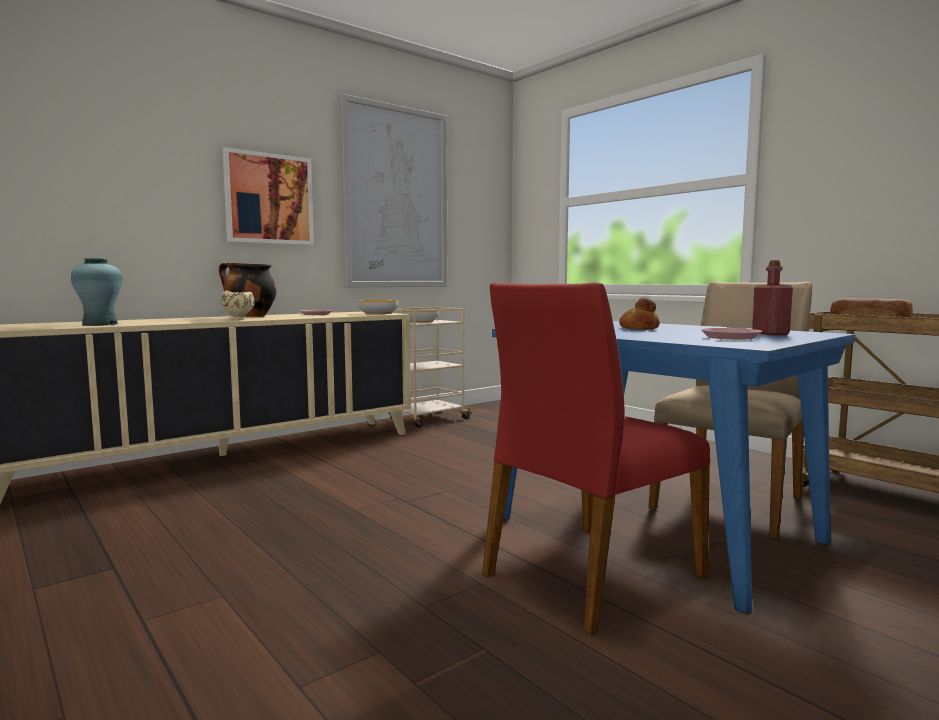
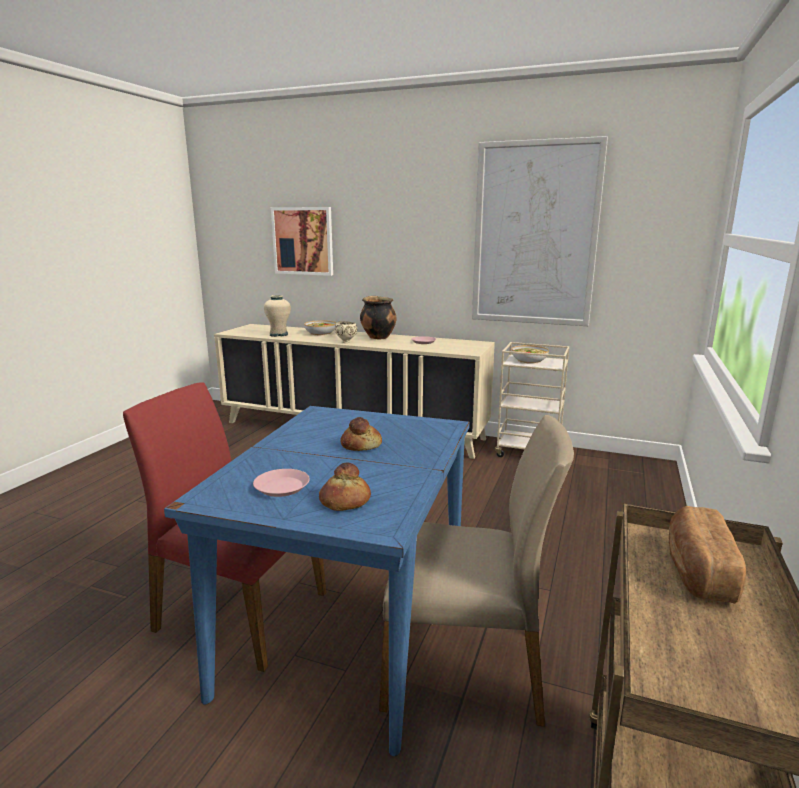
camera: 60 degrees right, 10 degrees up
(100, 324) = (279, 334): turquoise vase -> beige vase
(269, 199) = (412, 244): picture -> picture (303, 241)
(378, 313) = (467, 349): bowl -> bowl (321, 333)
(770, 334) = (345, 501): red bottle -> bread

